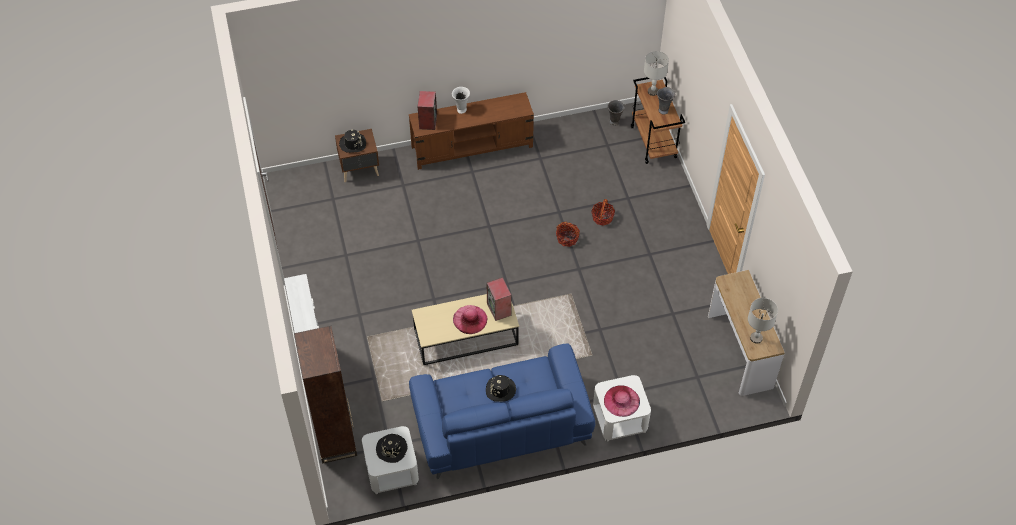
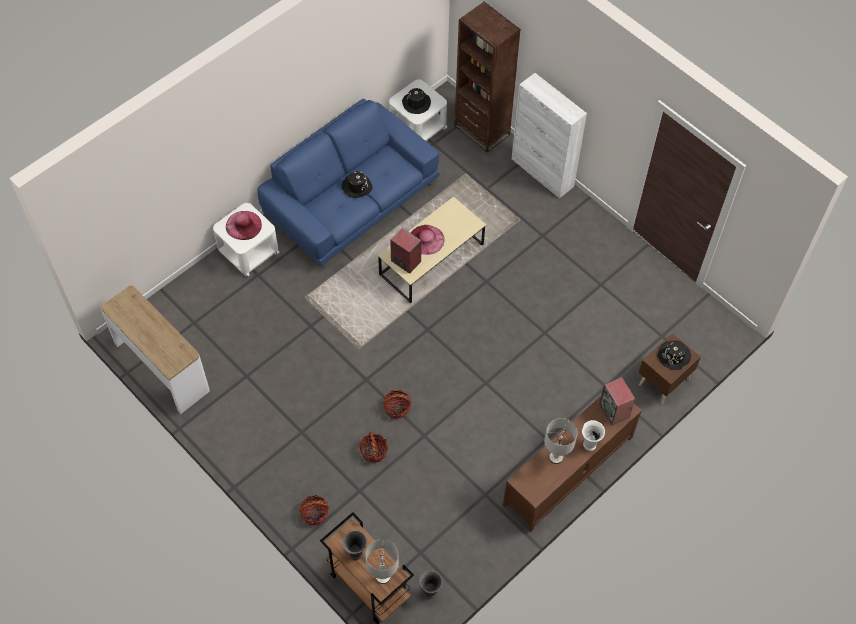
camera: 150 degrees right, 5 degrees up
(668, 198) = (314, 513): none -> basket
(756, 338) = (133, 308): grey table lamp -> grey table lamp (556, 457)

